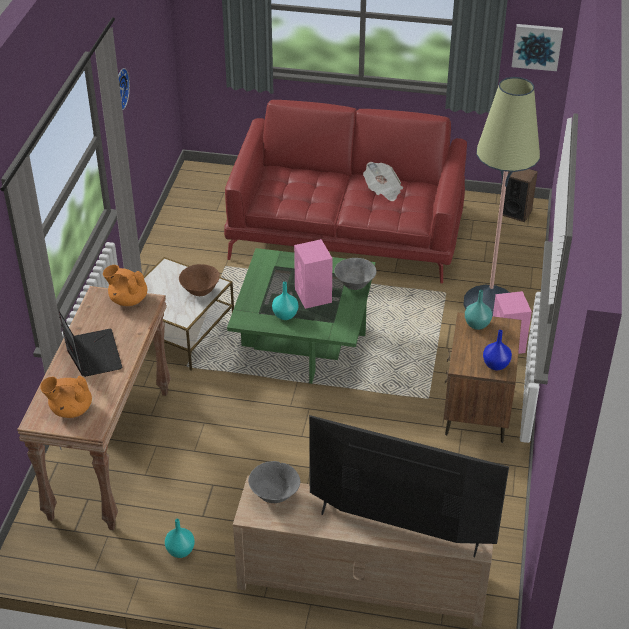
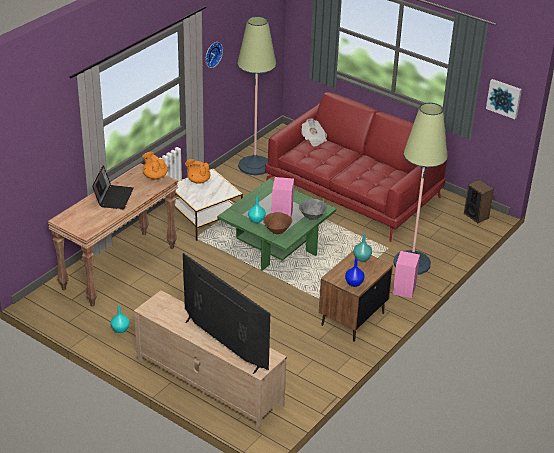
camera: 25 degrees right, 5 degrees down
(70, 409) = (81, 220): orange teapot -> orange teapot (198, 180)
(192, 233) = (255, 166): none -> floor lamp
(200, 291) = (219, 193): brown bowl -> brown bowl (277, 231)
(274, 496) = (167, 305): grey bowl -> none
(383, 190) = (374, 169): newspaper -> newspaper (314, 139)

